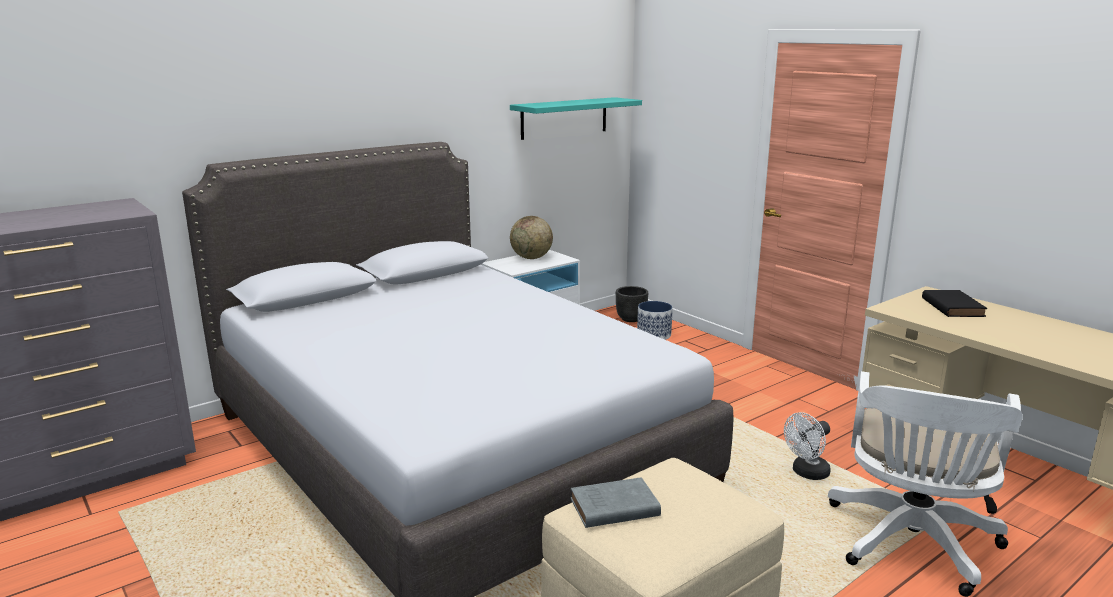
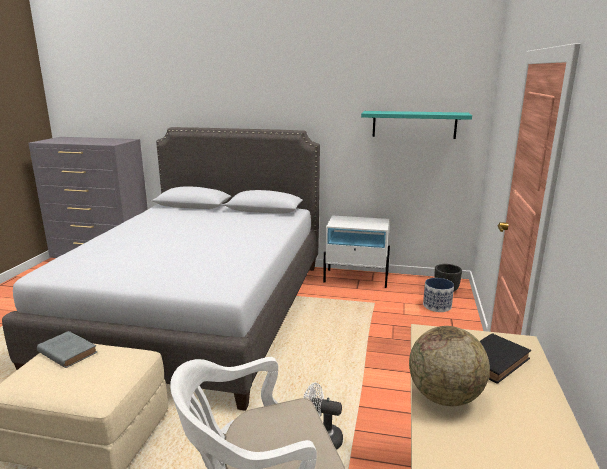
camera: 50 degrees right, 0 degrees up
(531, 258) = (364, 220): globe -> globe (445, 397)

